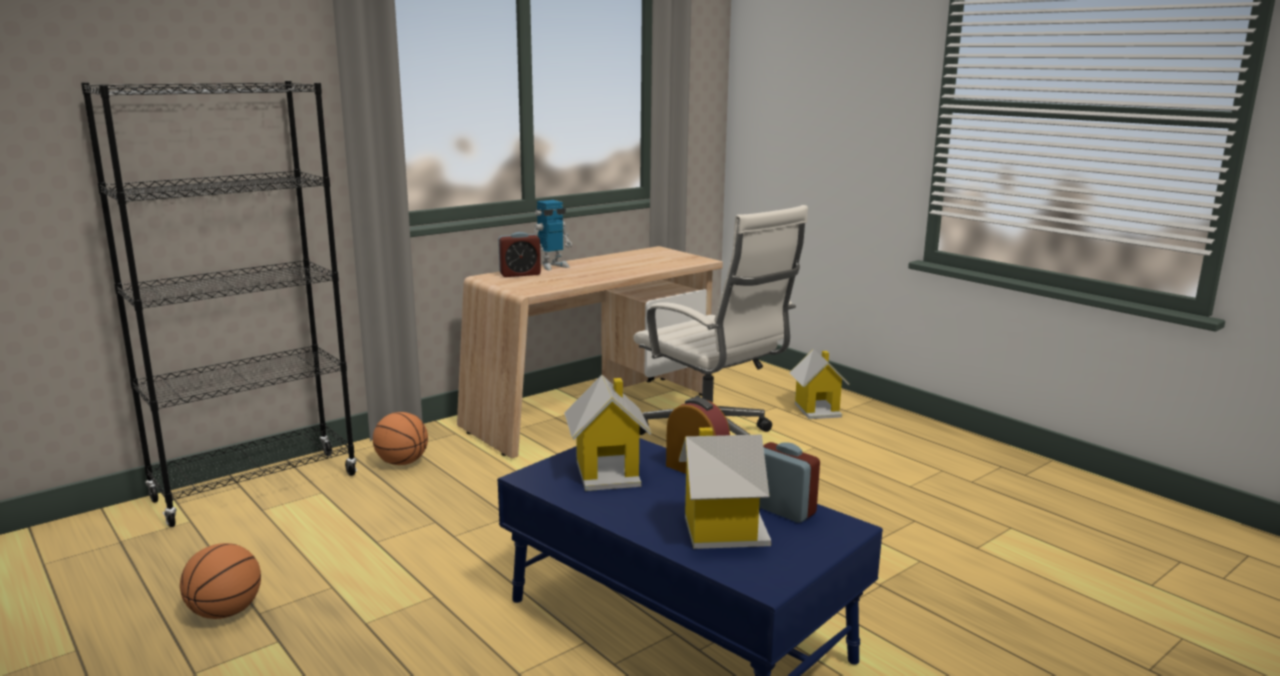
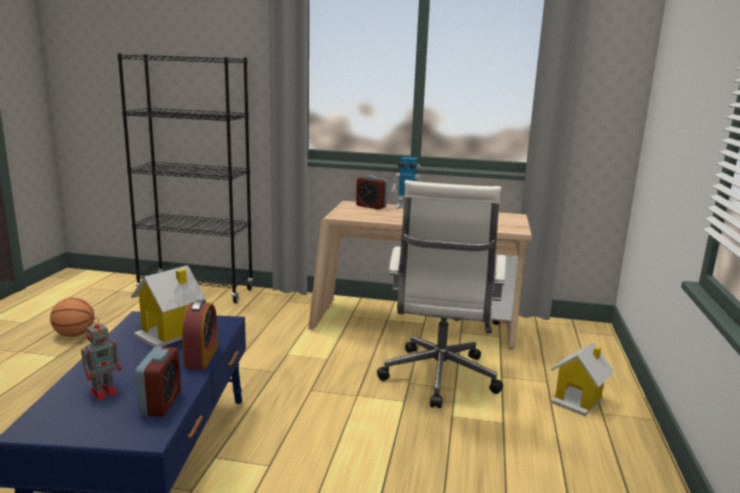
camera: 50 degrees right, 0 degrees up
(402, 463) = (265, 307): basketball -> none
(721, 531) = (105, 392): toy house -> toy robot

